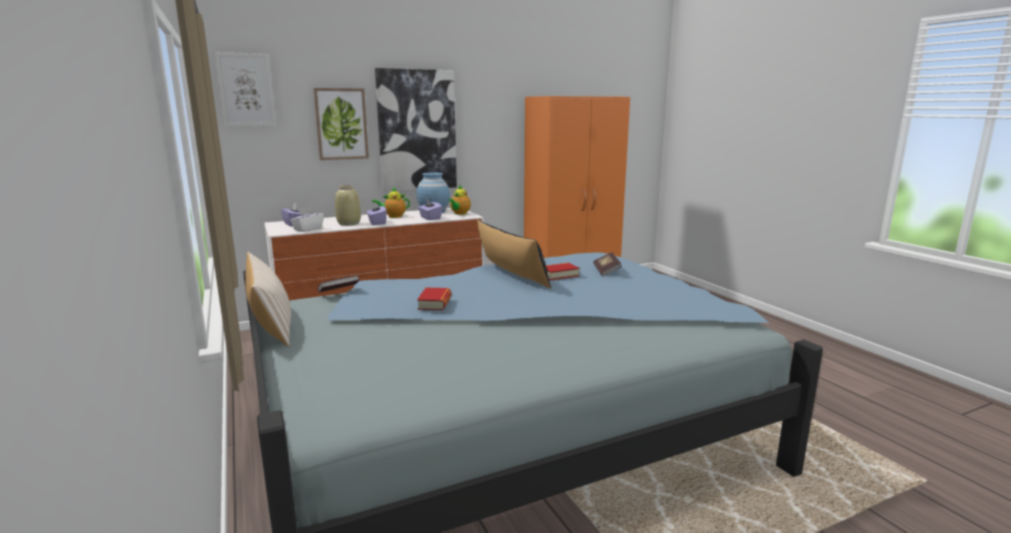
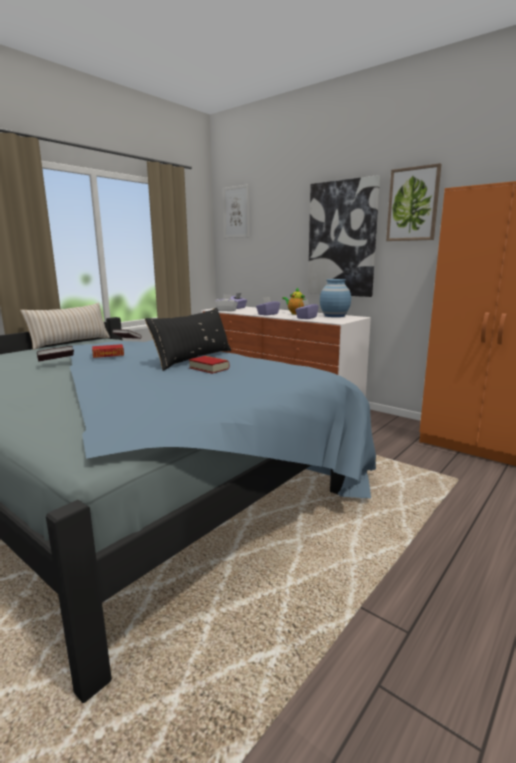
camera: 65 degrees right, 0 degrees up
(341, 124) = (286, 234): picture -> picture (413, 204)
(349, 223) = (255, 312): beige vase -> none
(459, 213) = (340, 319): teapot -> none
(606, 271) = (243, 379): book -> book (56, 361)

